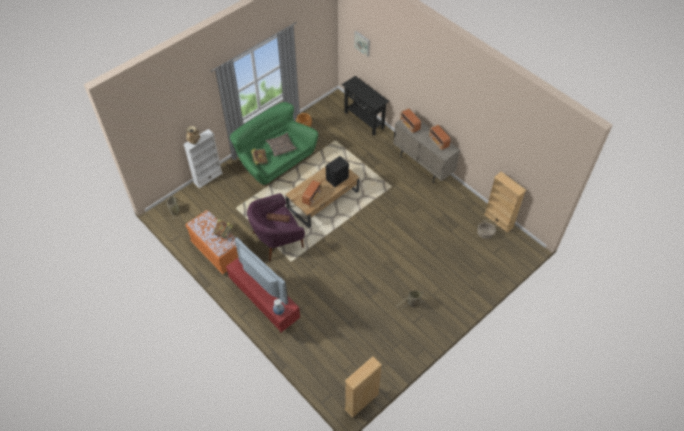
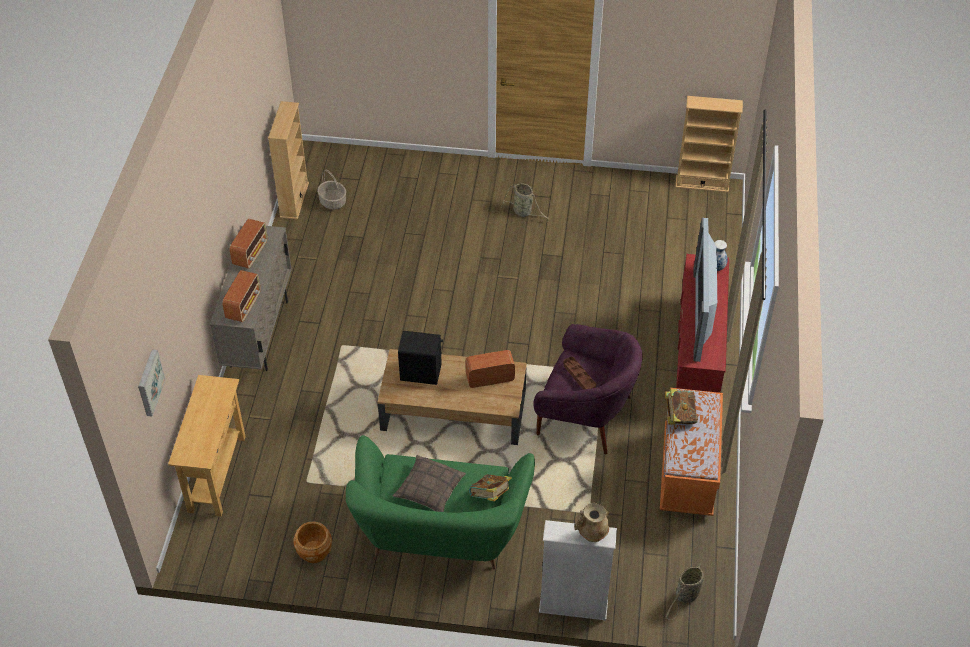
camera: 130 degrees left, 5 degrees down
(364, 120) = (217, 473): black console table -> beige console table

